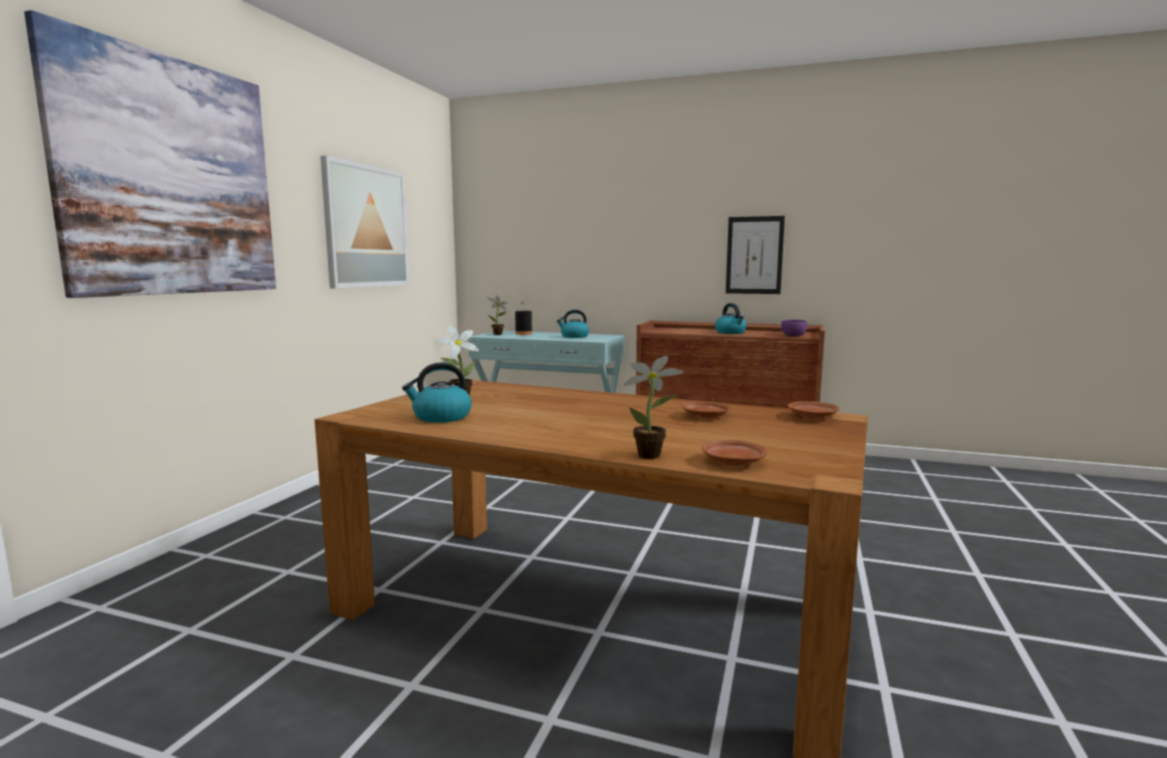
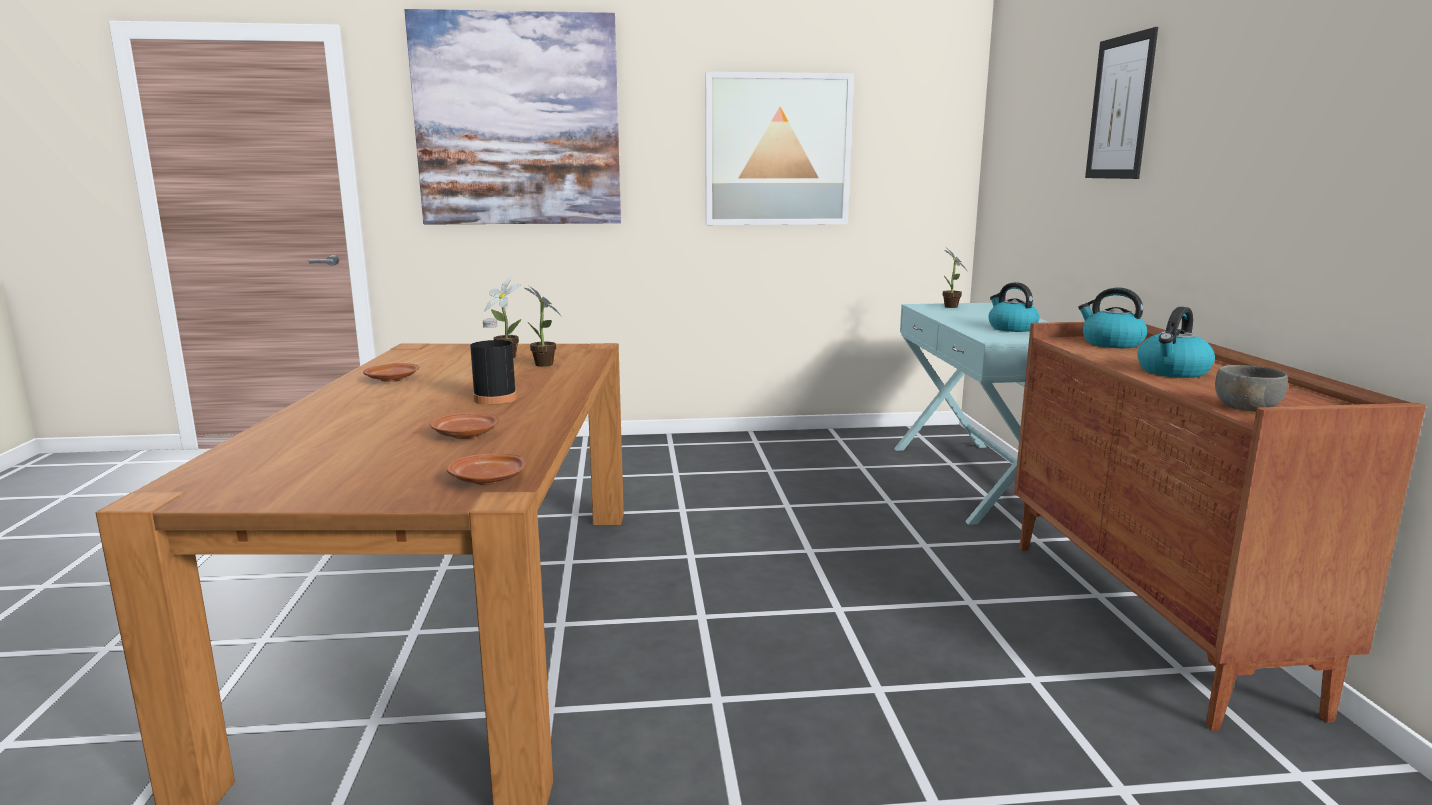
camera: 65 degrees right, 5 degrees up
(441, 417) = (419, 364): kettle -> kettle (1111, 343)
(523, 333) = (984, 312): black bottle -> black bottle (495, 399)
(653, 455) = (271, 433): potted plant -> potted plant (544, 365)
(733, 462) = (241, 459): brown plate -> brown plate (393, 379)
(754, 255) = (1314, 199): picture -> picture (1120, 108)
(793, 336) = (1246, 408): purple bowl -> grey bowl

